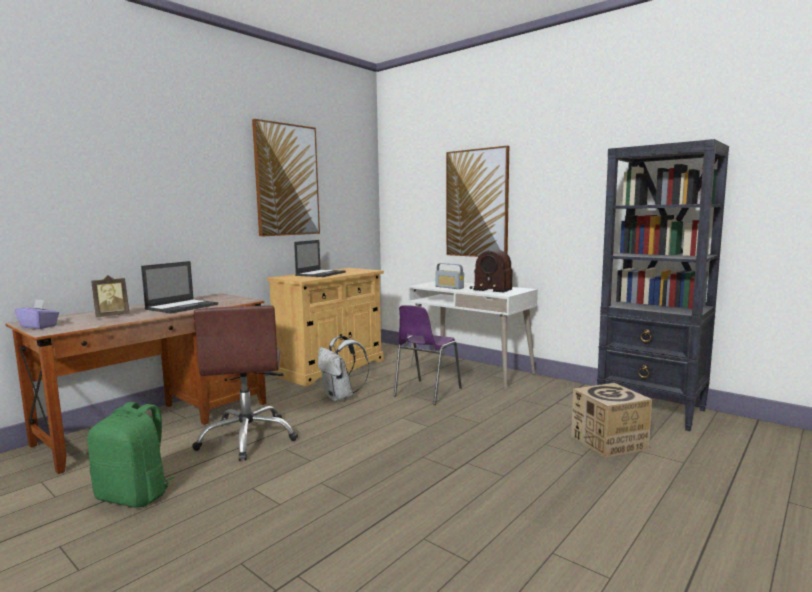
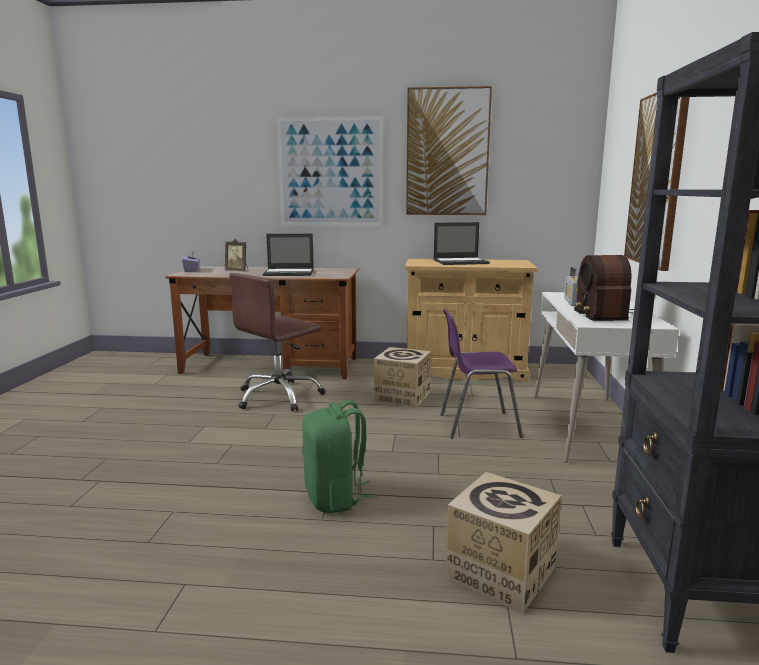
camera: 55 degrees right, 5 degrees up
(135, 496) = (167, 401): green backpack -> green backpack (335, 498)
(185, 195) = (330, 172): none -> picture
(341, 397) = (402, 397): white backpack -> cardboard box

